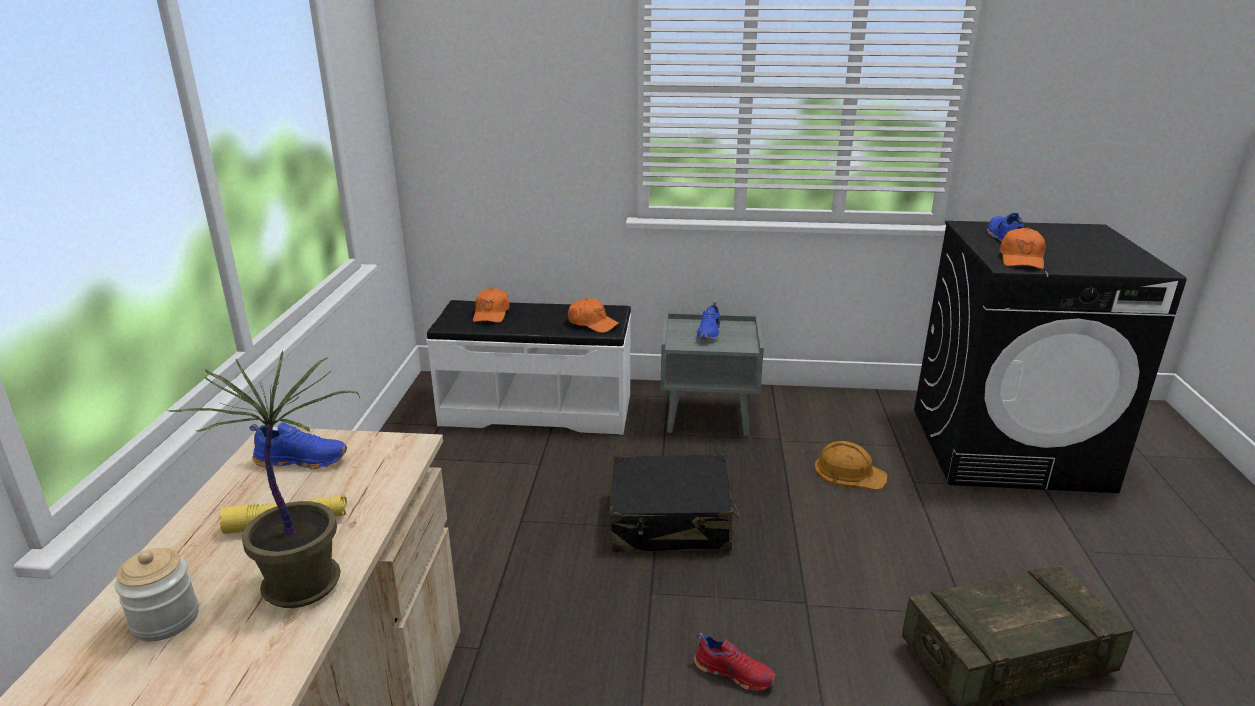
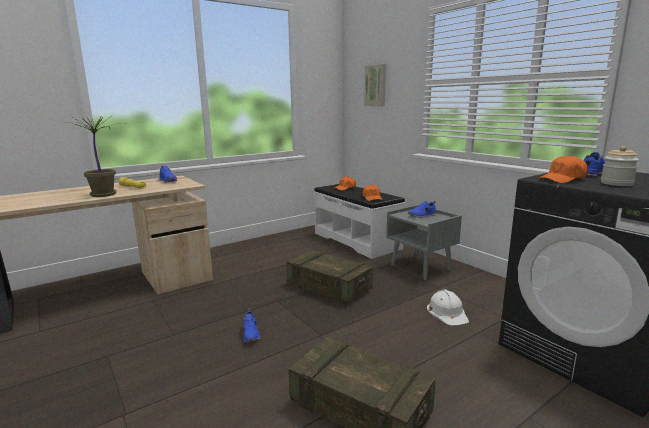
camera: 50 degrees right, 10 degrees down
(165, 620) = (78, 191): jar -> jar (616, 183)
(502, 86) = (376, 85): none -> picture
(670, 522) = (328, 288): black suitcase -> crate
(734, 672) = (251, 334): red shoe -> blue shoe
(849, 472) = (447, 312): orange hard hat -> white hard hat

